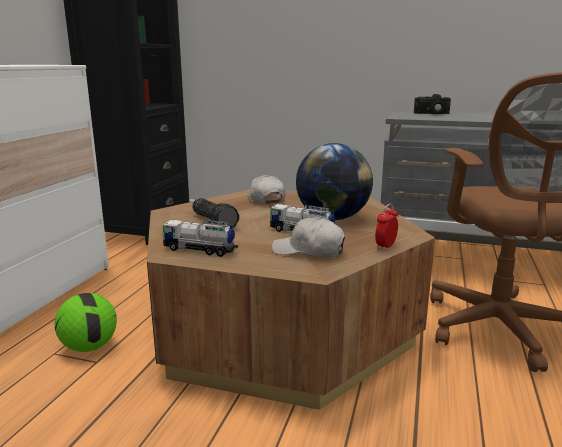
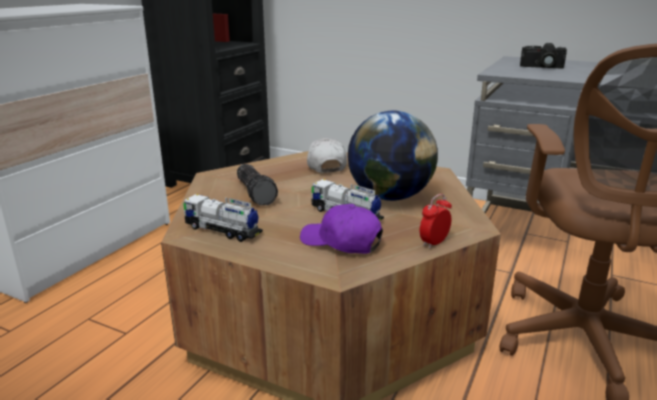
camera: 10 degrees right, 5 degrees up
(89, 347) = (124, 315): football -> none
(309, 251) = (341, 242): white cap -> purple cap

